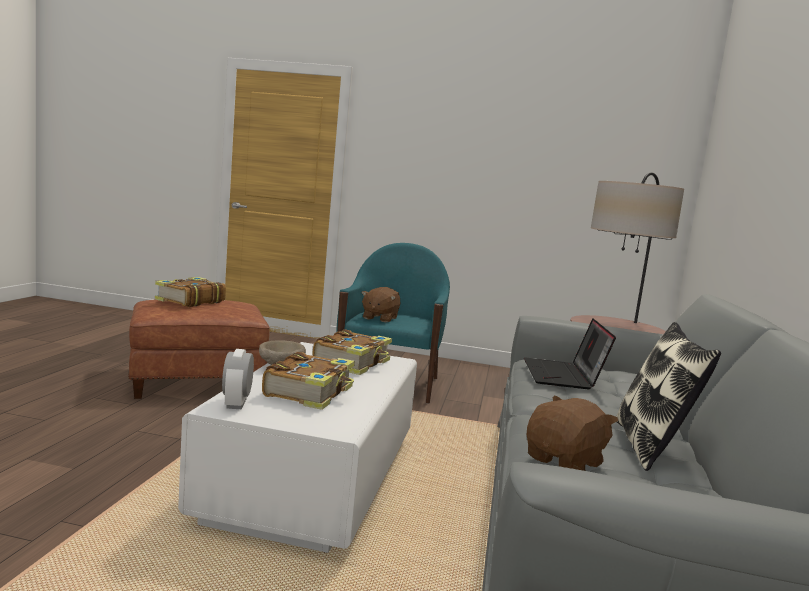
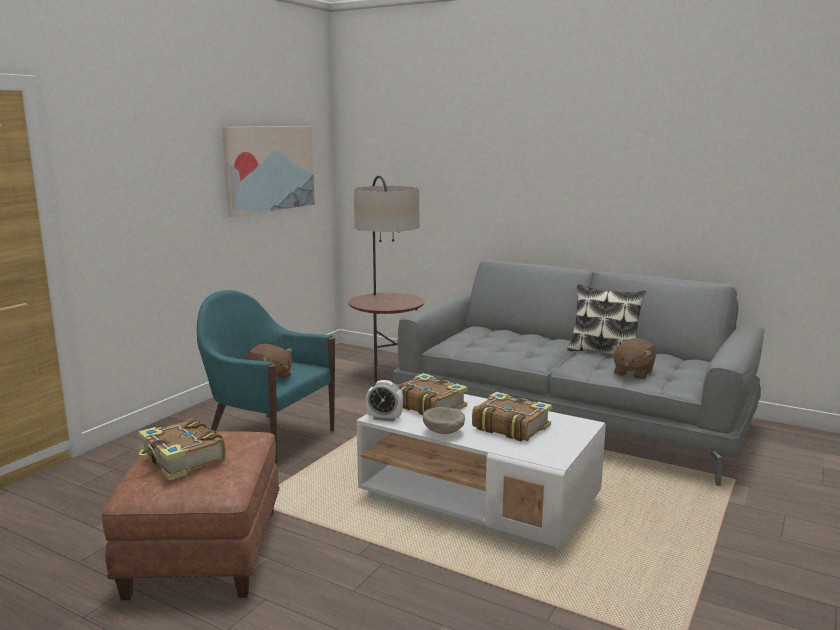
camera: 70 degrees left, 5 degrees up
(236, 403) = (541, 453): alarm clock -> alarm clock (384, 418)
(563, 376) = (488, 344): laptop -> none
(565, 461) = (632, 373): brown plush toy -> brown plush toy turned 120 degrees counterclockwise
(579, 165) = (269, 168): none -> picture

